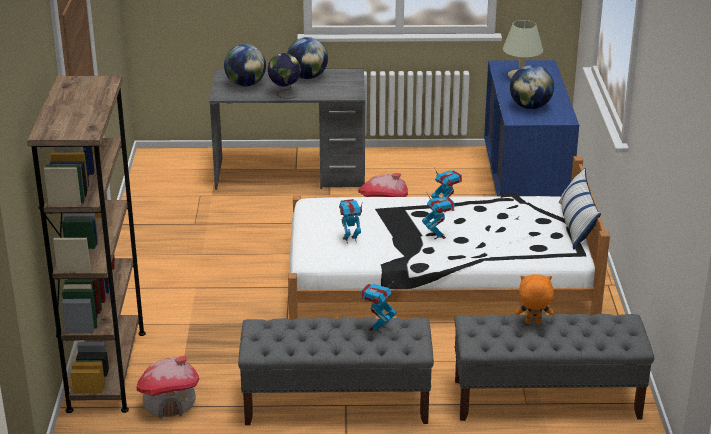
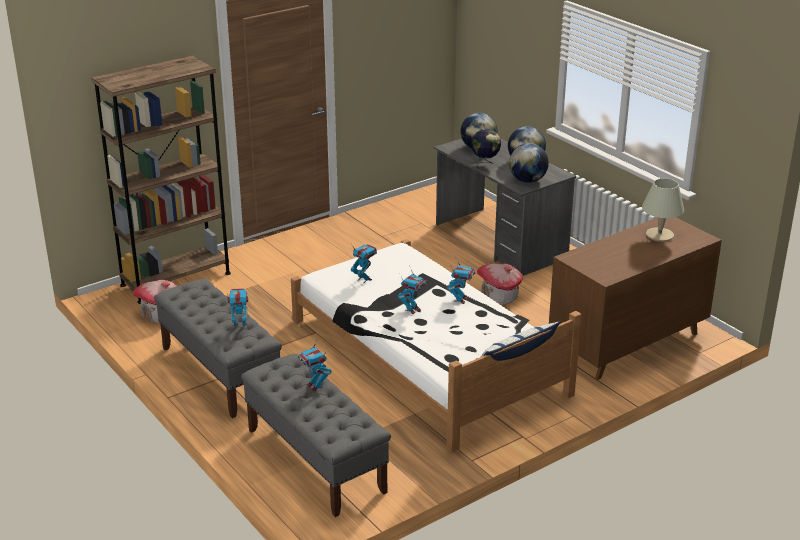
camera: 55 degrees right, 0 degrees up
(524, 188) = (627, 344): blue dresser -> brown dresser
(530, 107) = (605, 256): globe -> globe (527, 180)
(533, 323) = (315, 386): orange plush toy -> toy robot

